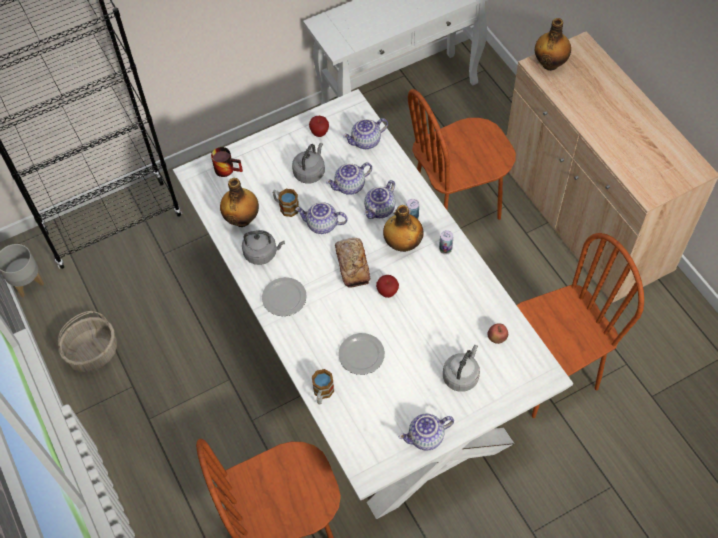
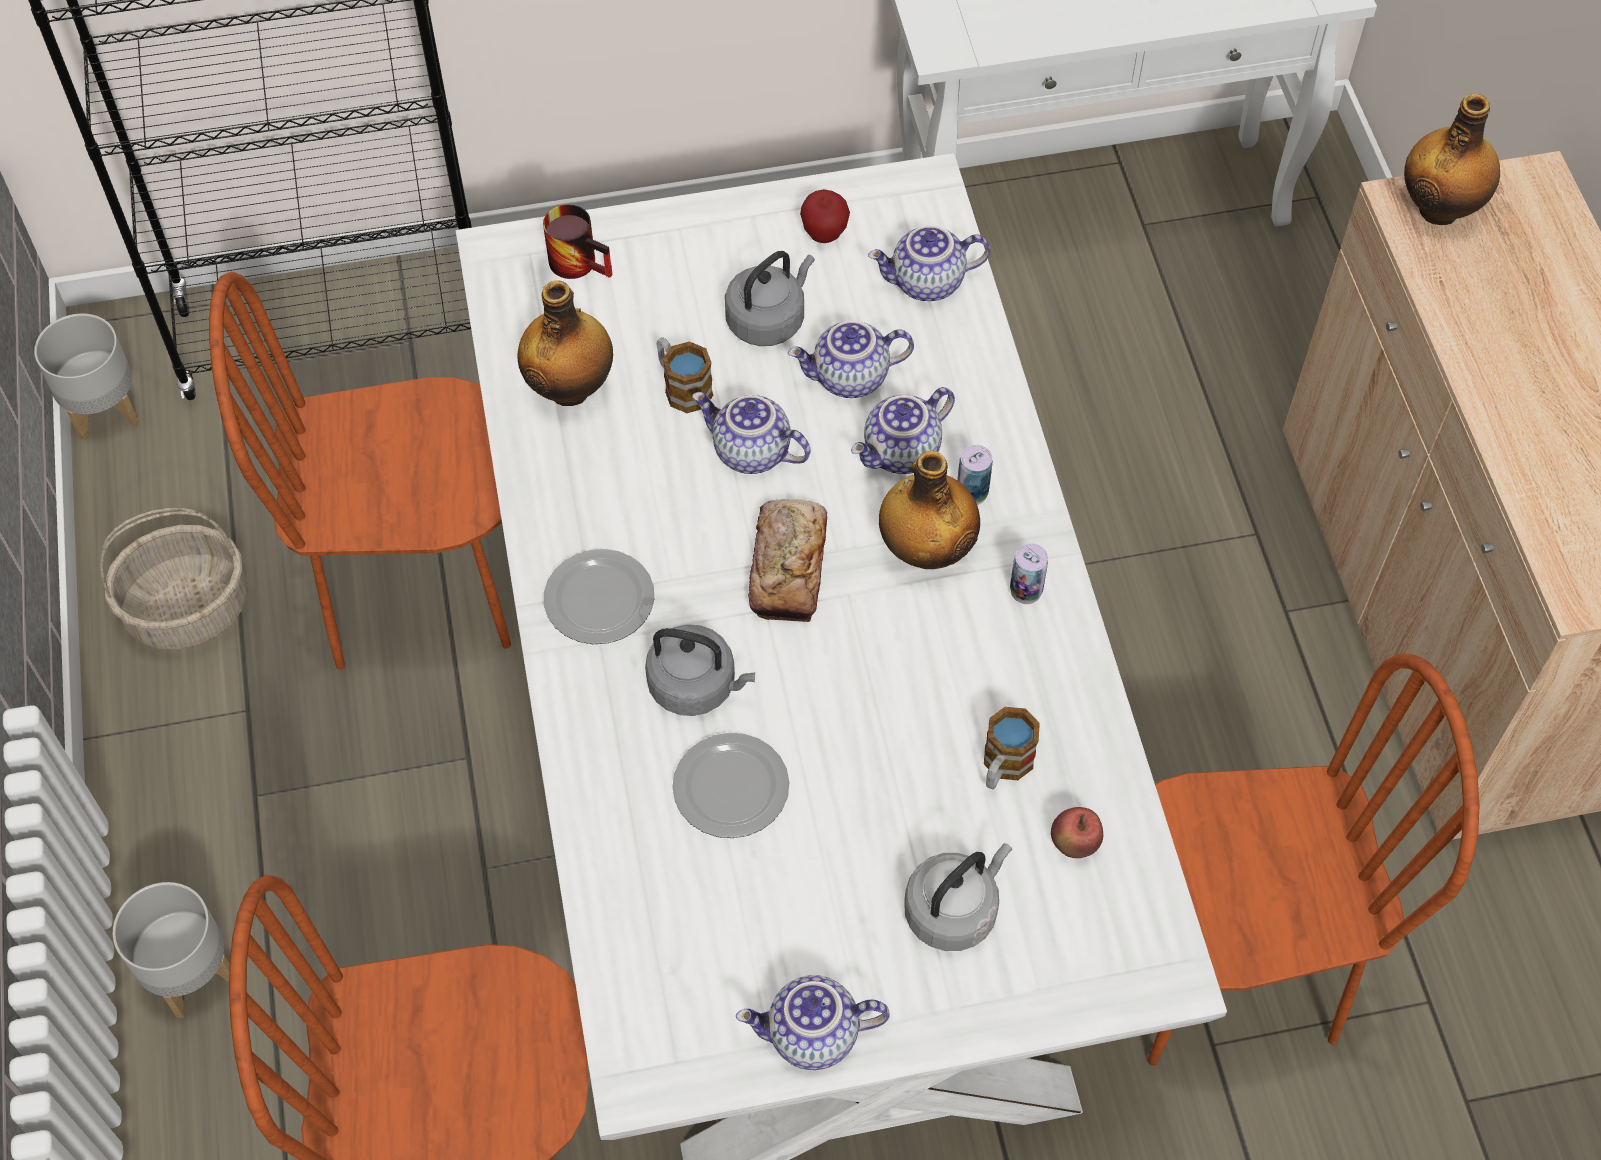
camera: 15 degrees right, 0 degrees up
(148, 497) = (189, 975): none -> grey planter
(262, 253) = (587, 480): grey kettle -> grey kettle (697, 686)
(322, 393) = (605, 853): mug -> mug (1003, 766)
(387, 292) = (847, 656): apple -> none
(456, 207) = (1138, 505): brown chair -> brown chair (421, 588)

